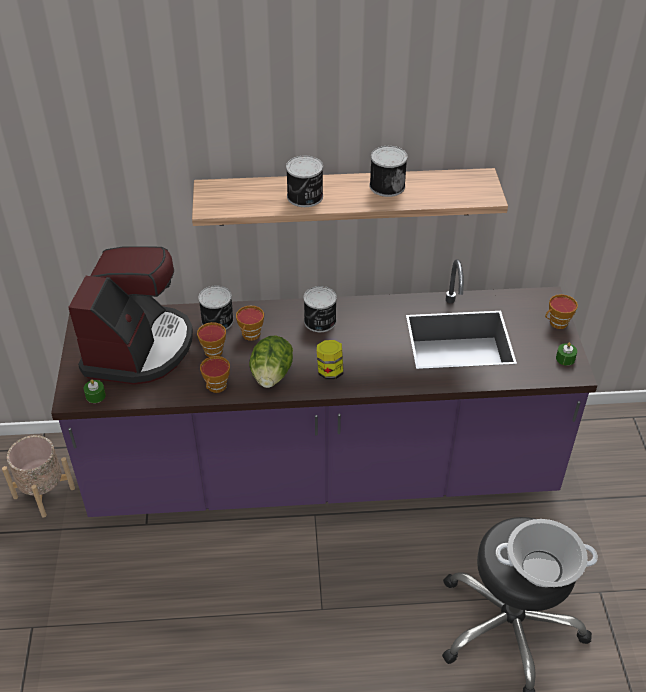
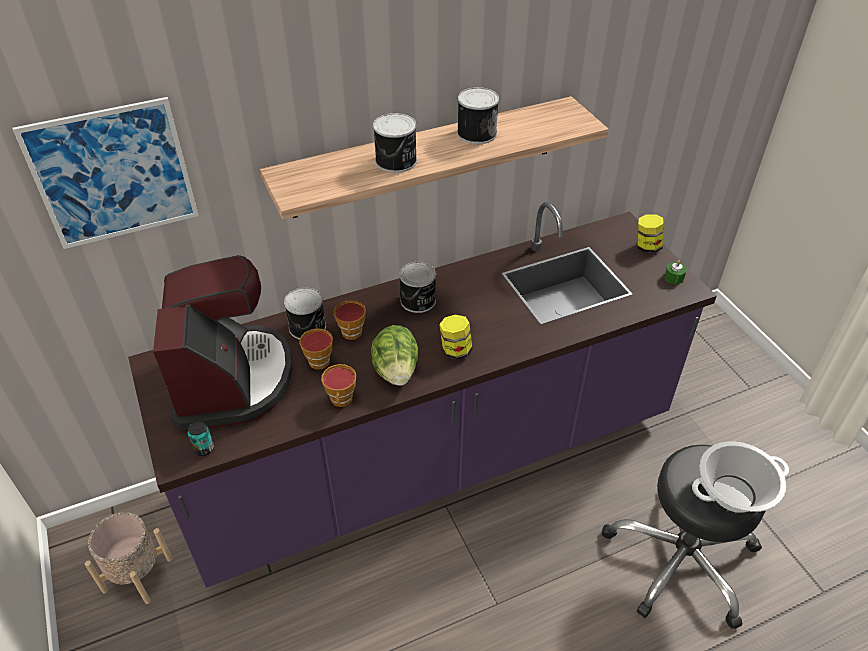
camera: 20 degrees left, 0 degrees up
(75, 163) = (113, 174): none -> picture
(95, 395) = (204, 449): green candle -> can
(556, 323) = (647, 246): cup -> jar

